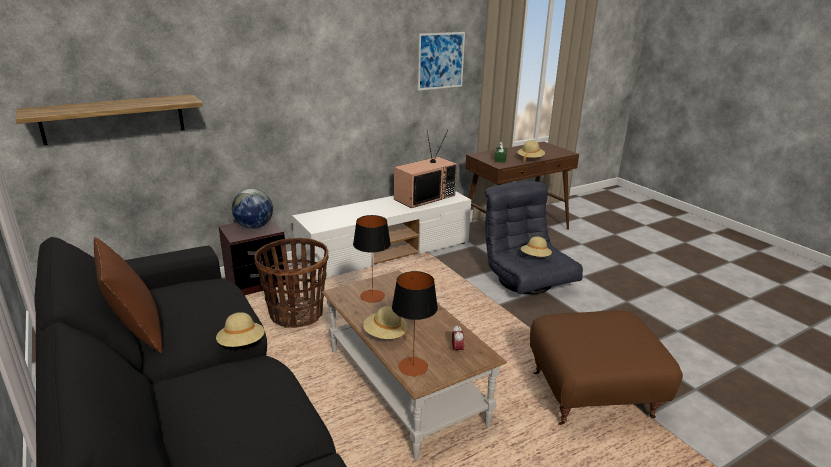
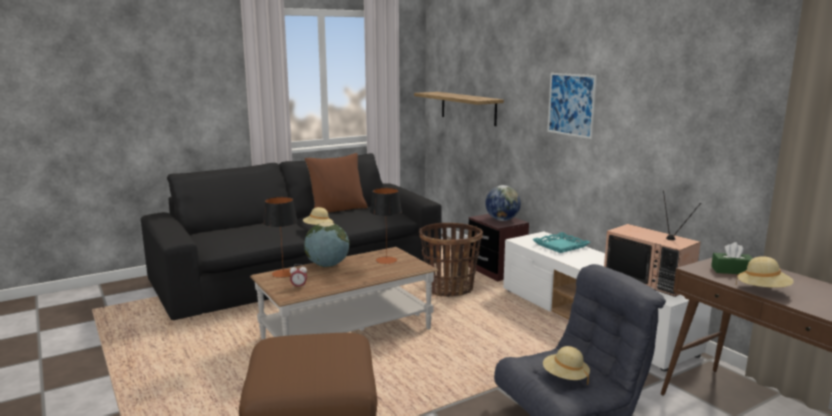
camera: 90 degrees right, 10 degrees down
(339, 213) = (560, 246): none -> turquoise tray
(385, 335) = (327, 265): beige hat -> globe
(440, 61) = (730, 107): picture -> picture (571, 104)

